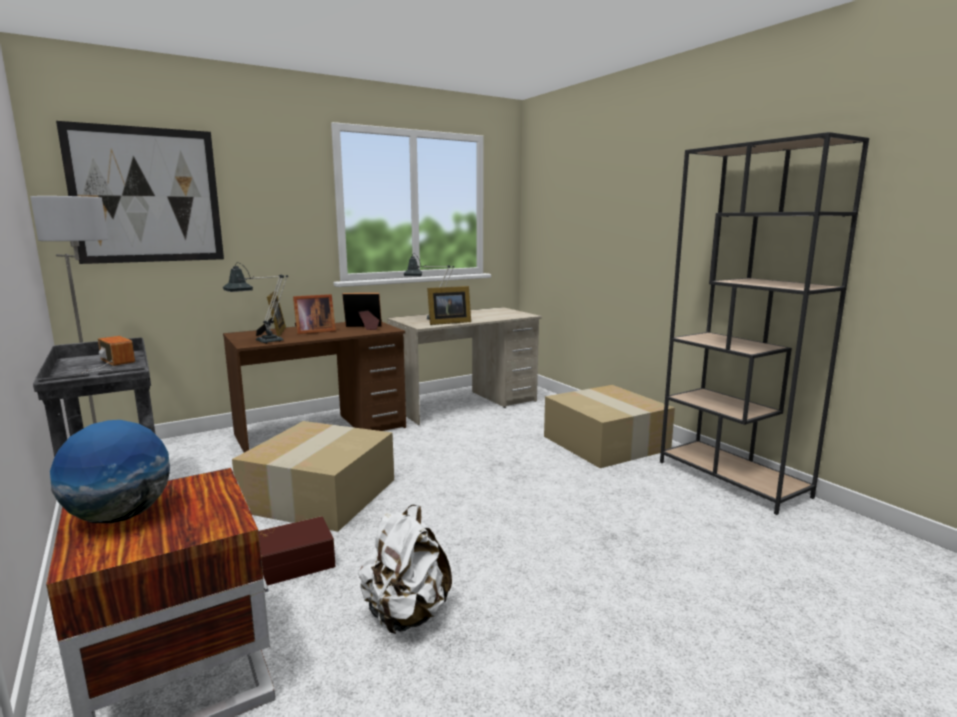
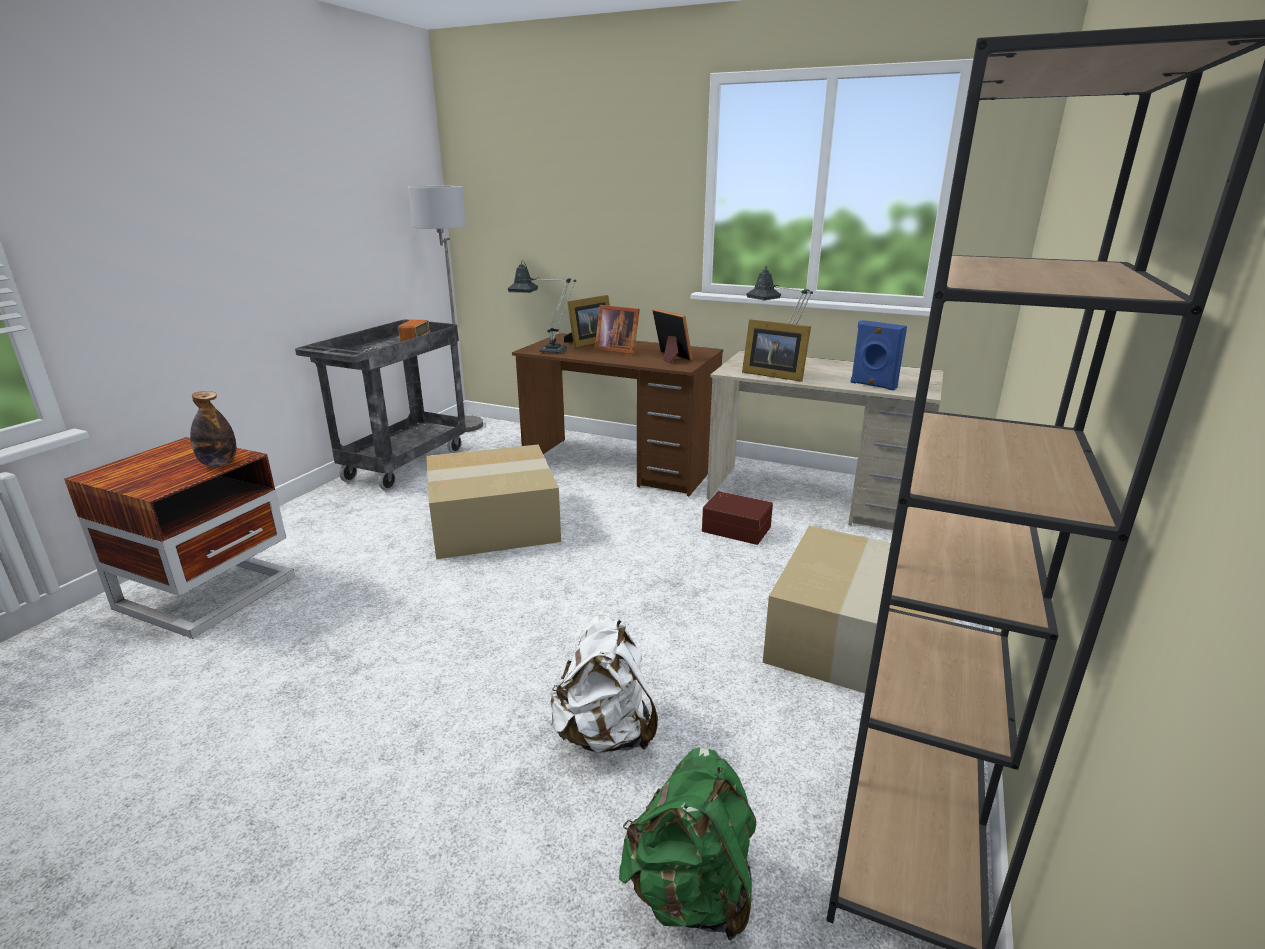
camera: 55 degrees right, 10 degrees up
(120, 516) = (164, 458): globe -> none
(147, 195) = (520, 181): picture -> none
(212, 489) = (219, 464): none -> bottle
(295, 562) = (373, 564): brown storage box -> brown storage box (736, 528)
(406, 615) = (321, 650): white backpack -> white backpack (605, 733)
(502, 317) = (873, 385): none -> blue speaker
(748, 538) = (691, 891): none -> green backpack

